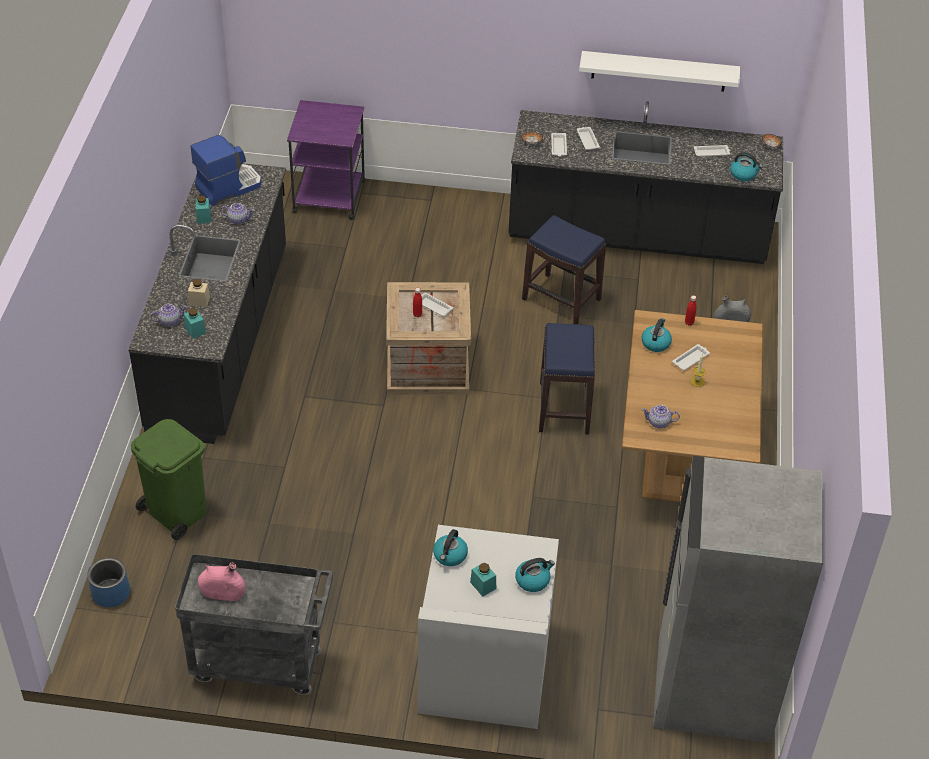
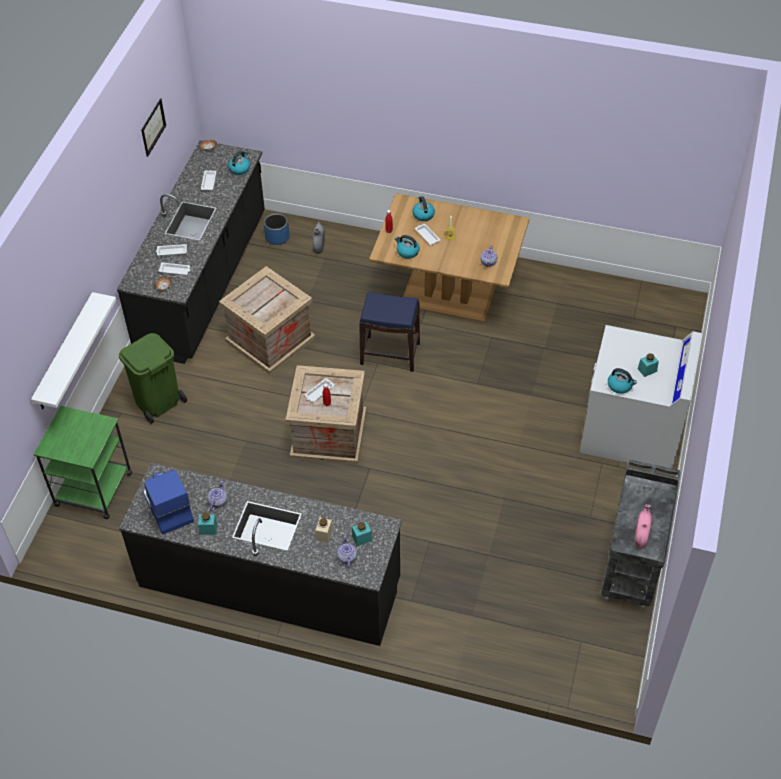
camera: 80 degrees left, 5 degrees up
(110, 593) = (555, 671): blue planter -> blue planter (277, 237)
(176, 511) = (470, 622): green trash can -> green trash can (158, 402)
(330, 197) = (94, 488): purple cart -> green cart
(533, 580) = (642, 342): kettle -> kettle (423, 214)
(561, 299) = (270, 339): stool -> crate
(659, 71) = (151, 170): white shelf -> white shelf (65, 353)
(689, 36) = (153, 127): none -> picture
(713, 691) = (652, 311): grey fridge -> none

